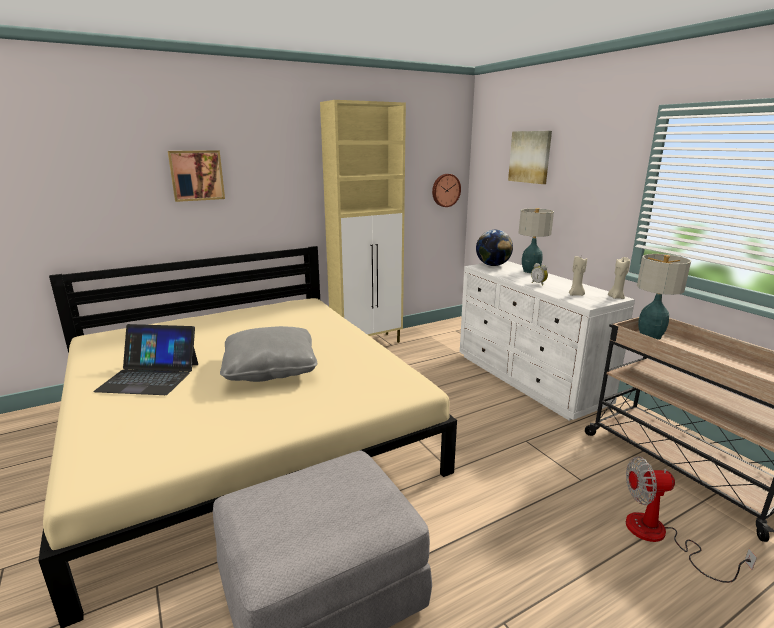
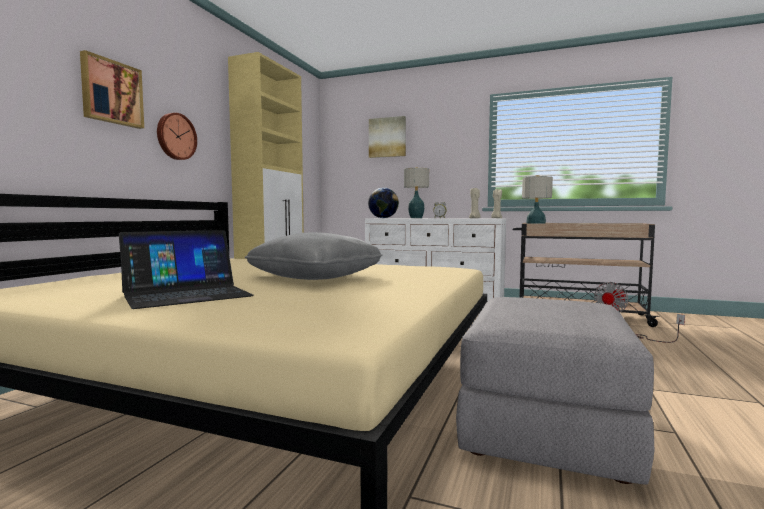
camera: 40 degrees left, 15 degrees down
(445, 190) = (309, 168): wall clock -> wall clock (175, 136)

